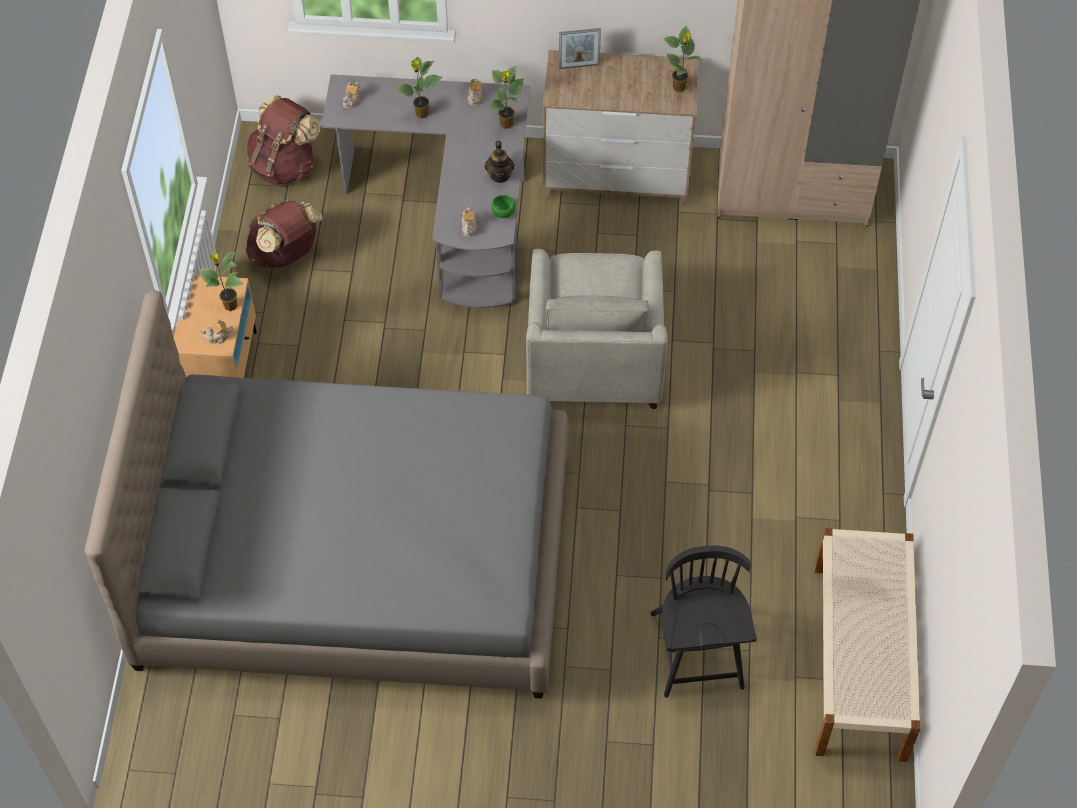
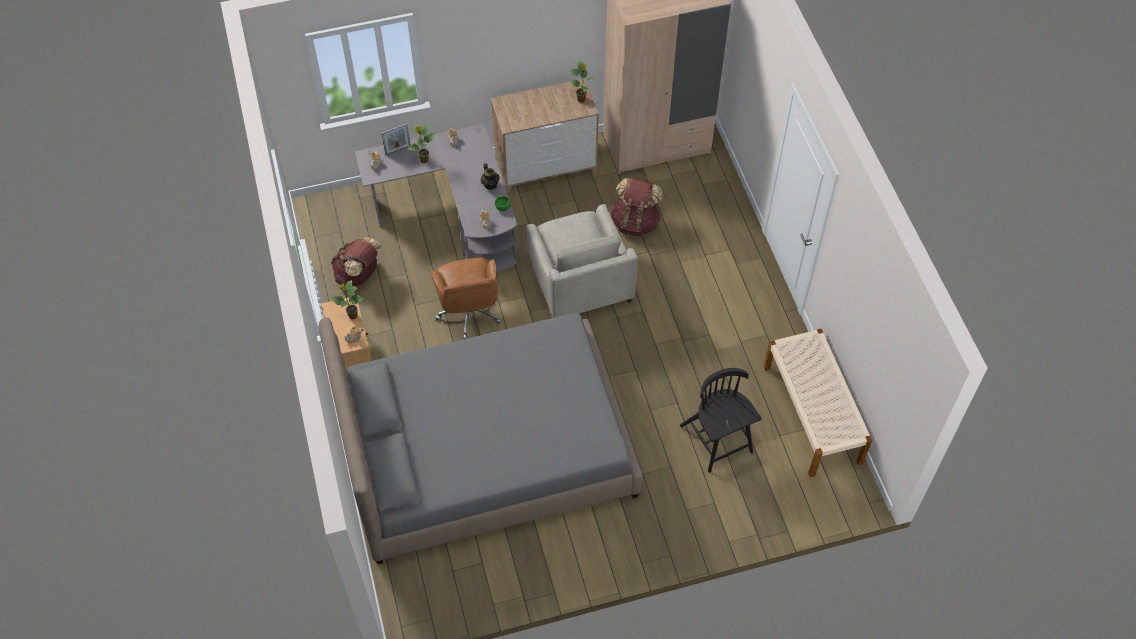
camera: 20 degrees left, 0 degrees up
(285, 166) = (333, 219): brown backpack -> brown backpack (635, 222)
(415, 354) = (469, 313): none -> brown office chair
(506, 124) = (480, 152): potted plant -> none
(579, 66) = (514, 103): picture frame -> picture frame (398, 150)

